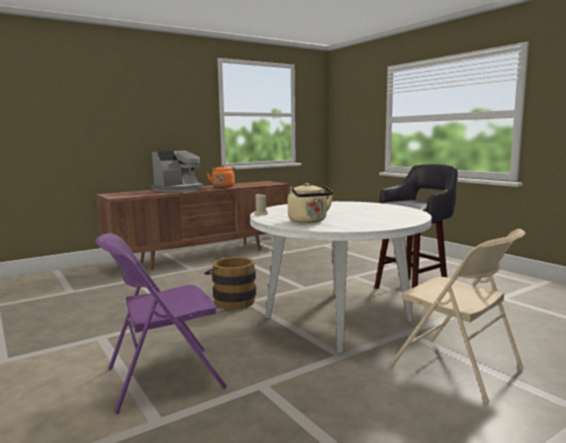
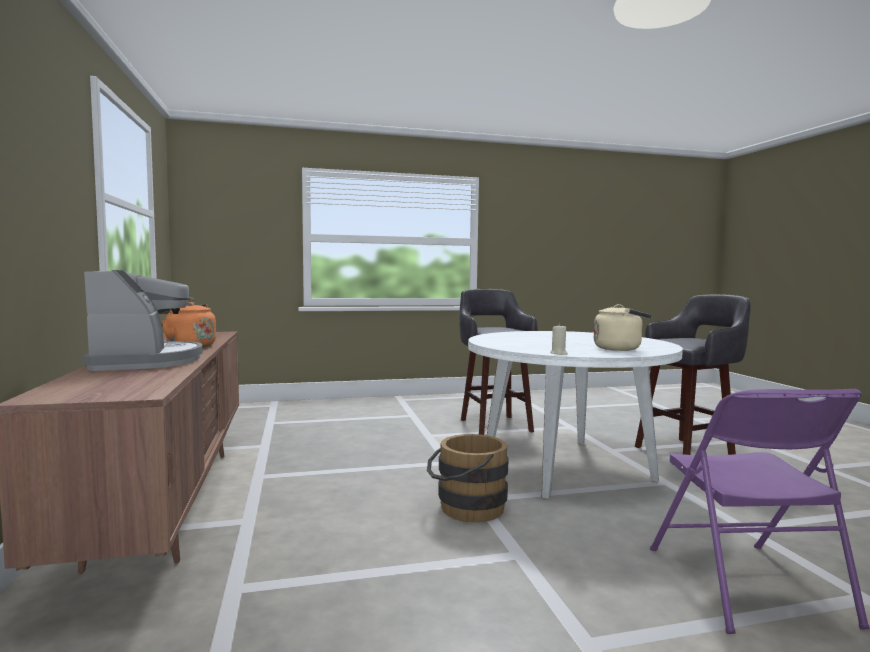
camera: 70 degrees left, 5 degrees down
(455, 368) = (687, 452): beige chair -> grey stool

